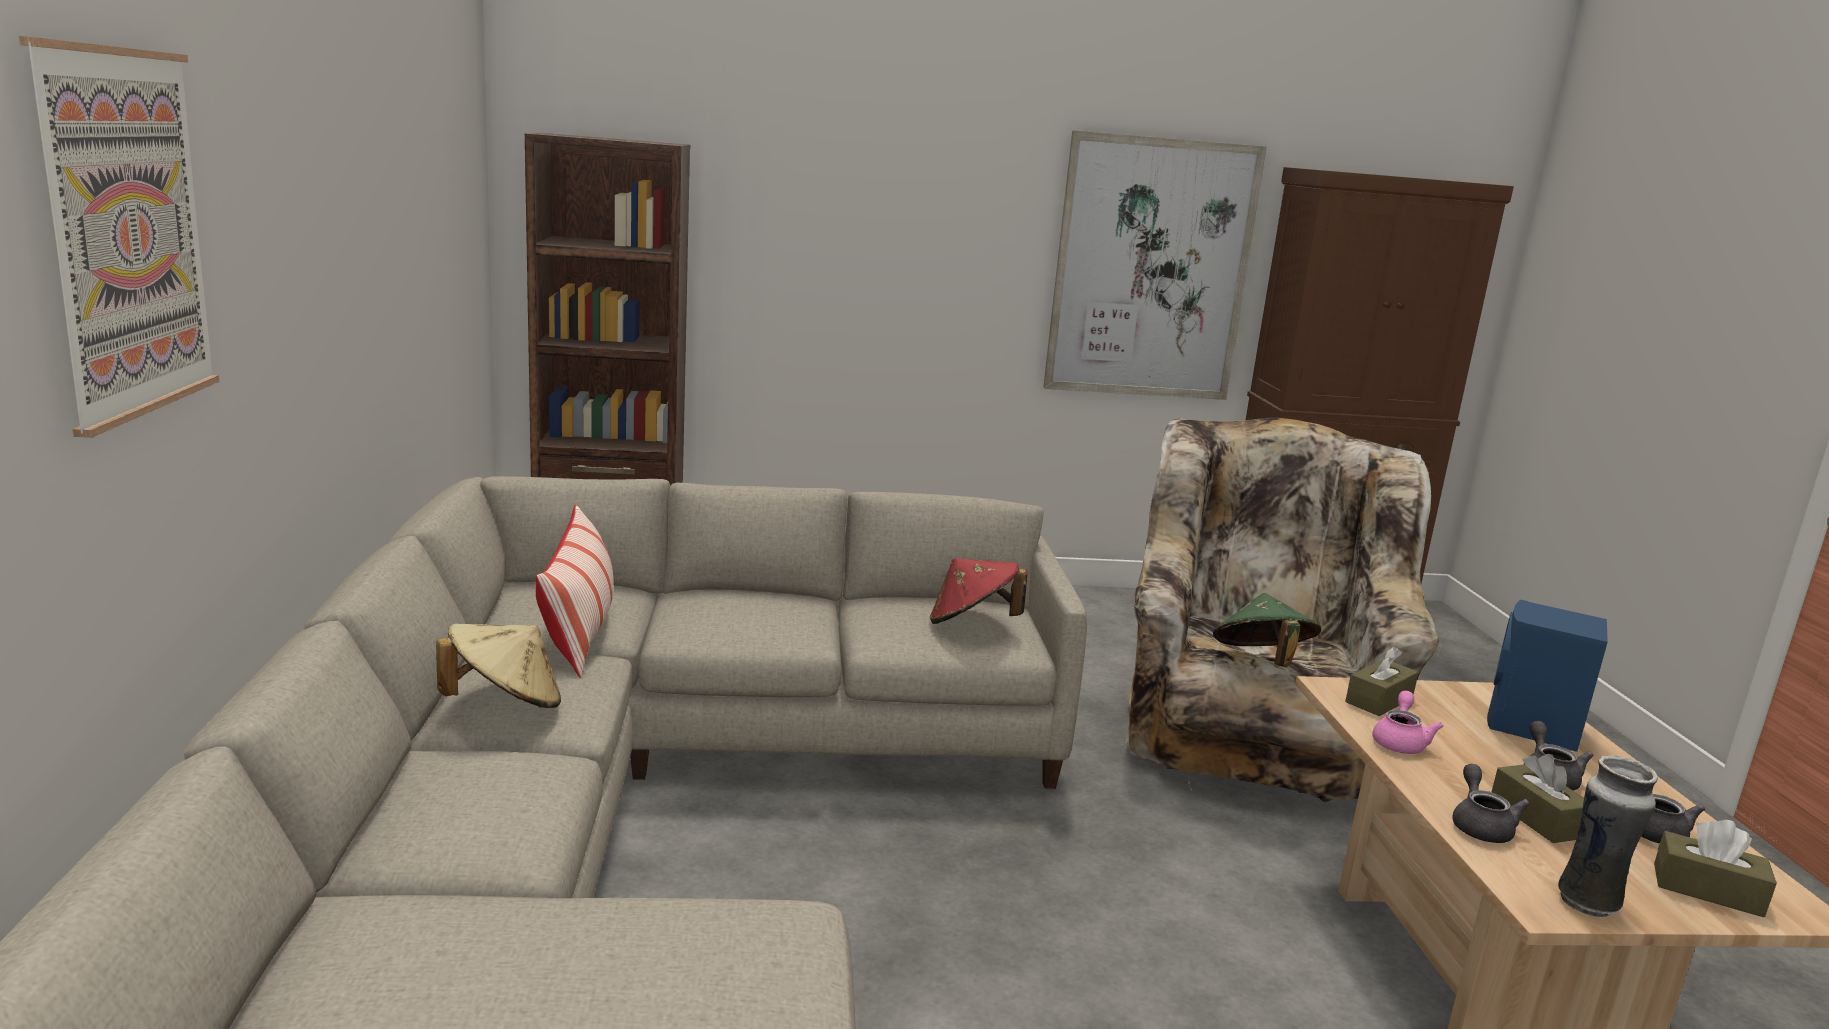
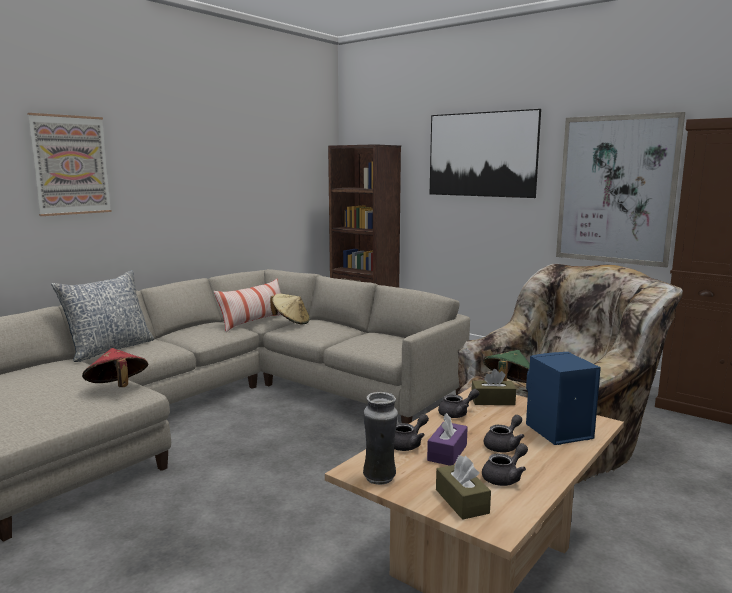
camera: 45 degrees right, 5 degrees down
(385, 827) = (109, 349): none -> pillow
(505, 703) = (190, 332): beige hat -> beige hat (291, 322)
(894, 184) = (481, 154): none -> picture
(972, 623) = (390, 345): red hat -> red hat (117, 388)
(1400, 741) = (457, 413): pink teapot -> grey teapot
(1537, 818) = (447, 452): brown tissue box -> purple tissue box

